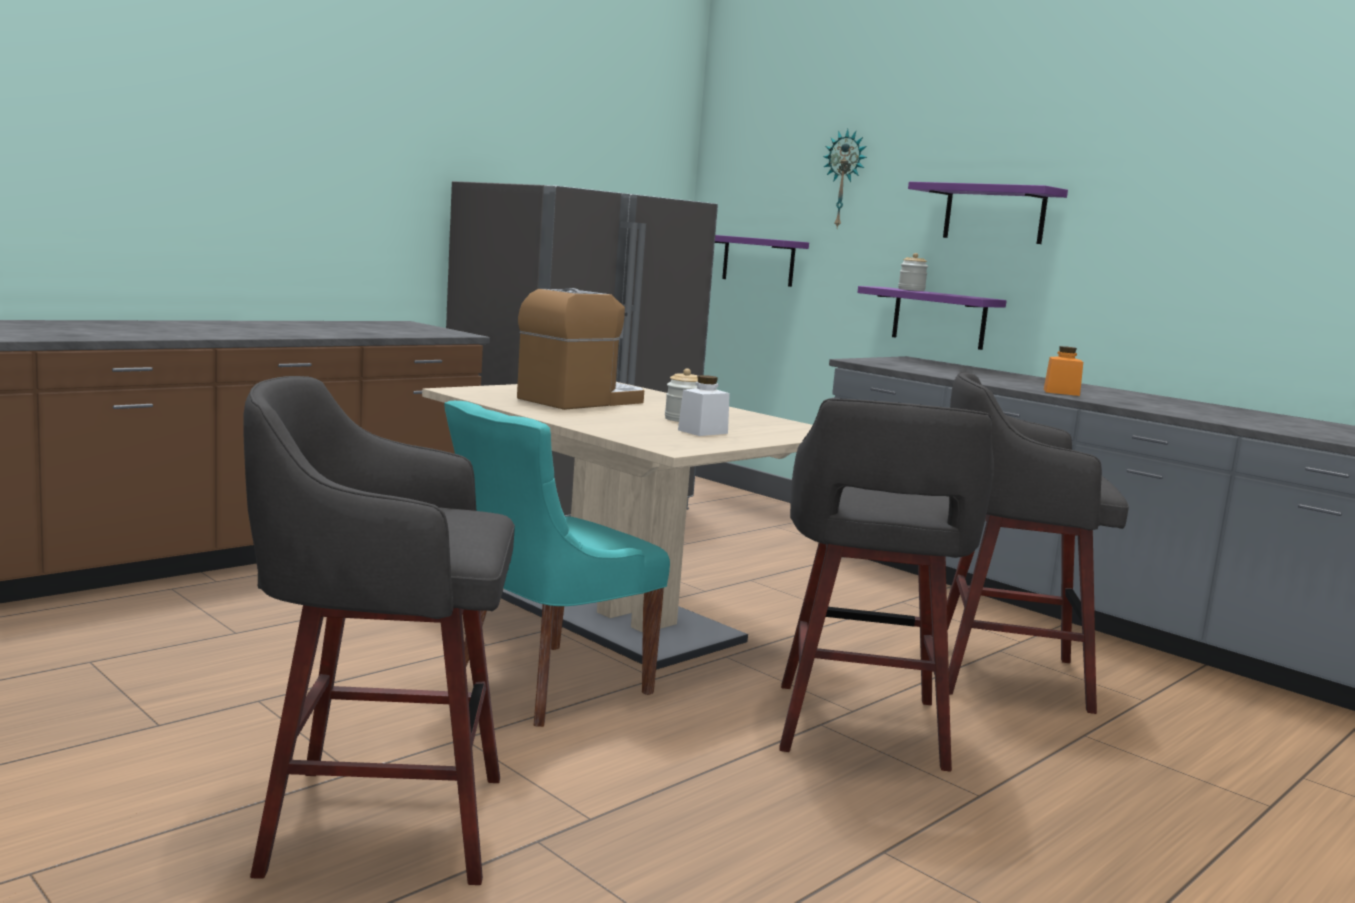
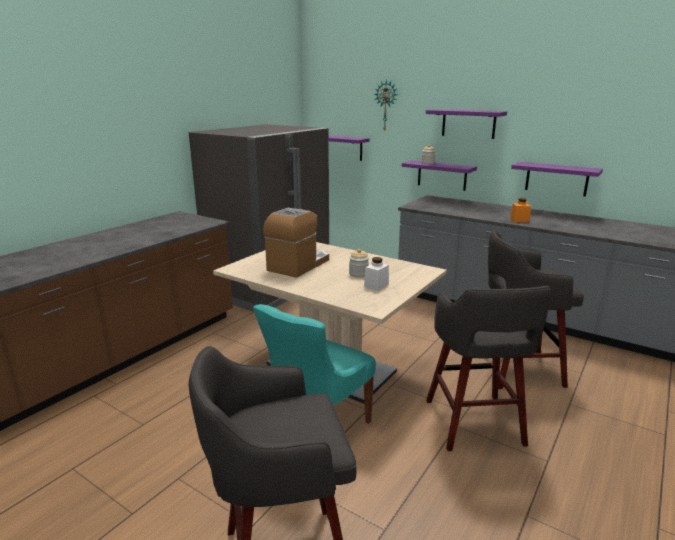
camera: 10 degrees left, 10 degrees up
(1160, 327) = (556, 179): none -> purple shelf

